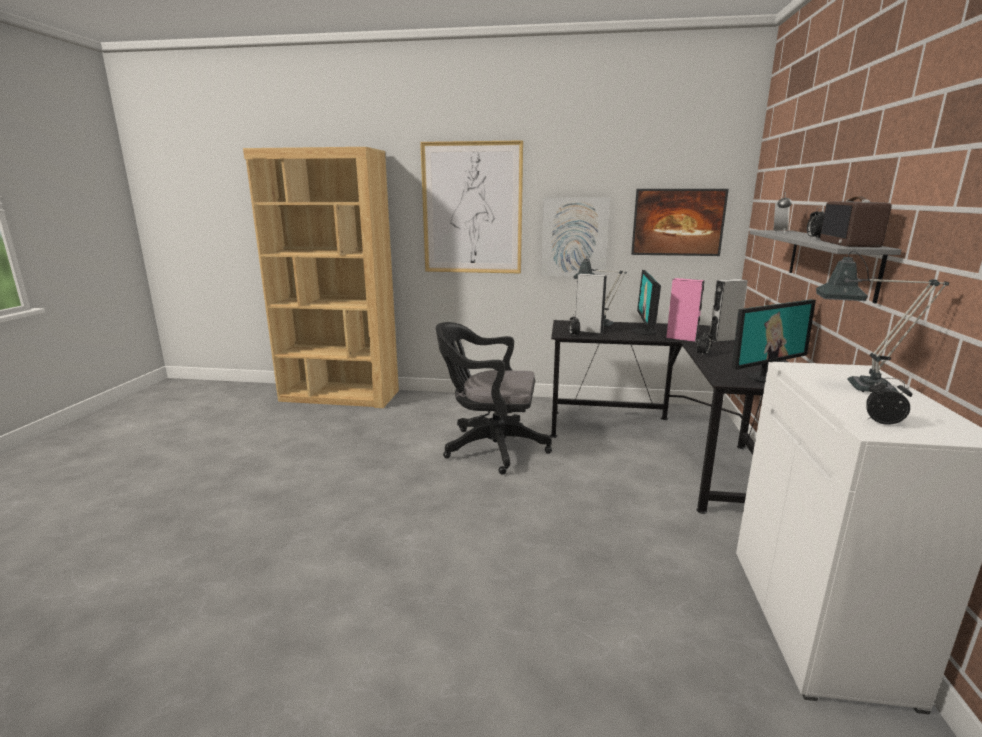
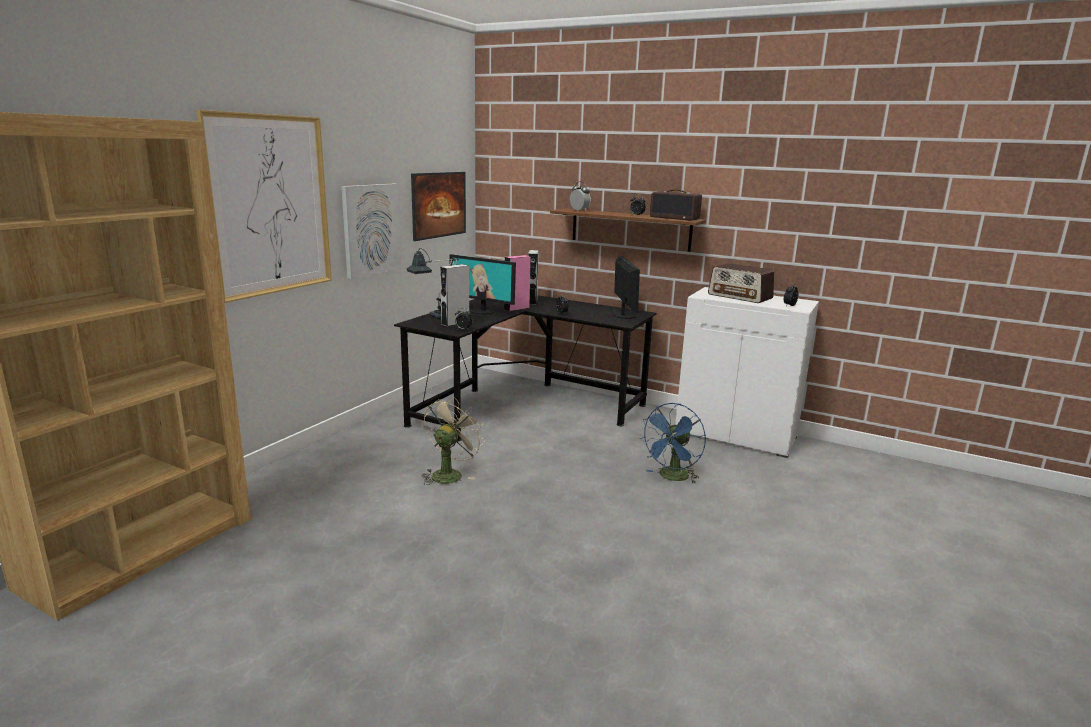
camera: 70 degrees left, 0 degrees up
(490, 447) = (449, 474): black office chair -> beige fan
(597, 571) = (671, 478): none -> blue fan
(831, 262) = (630, 229): grey shelf -> brown shelf
(858, 387) = (740, 296): table lamp -> radio

